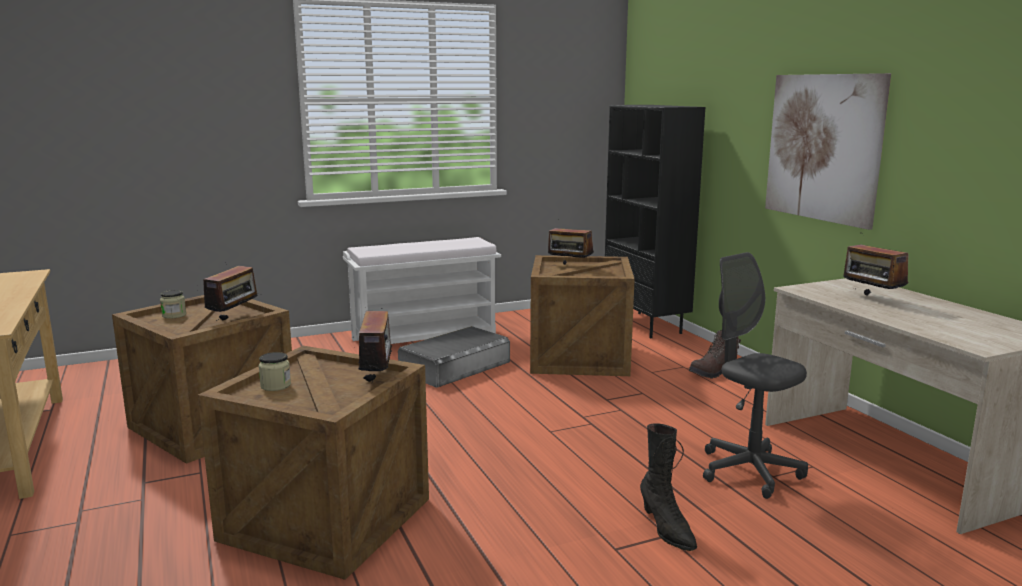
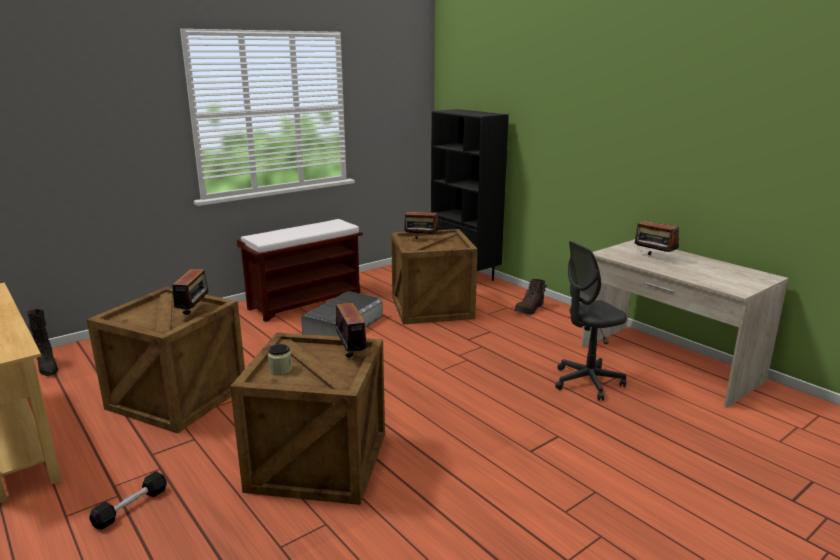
camera: 15 degrees left, 5 degrees up
(82, 537) = (131, 507): none -> black dumbbell
(174, 315) = (139, 314): jar -> none
(425, 337) = (306, 302): white bench -> brown bench
(666, 529) = (555, 432): black boot -> black boot (47, 367)
(749, 471) = (587, 382): grey office chair -> grey office chair turned 60 degrees counterclockwise
(823, 147) = (605, 149): picture -> none

